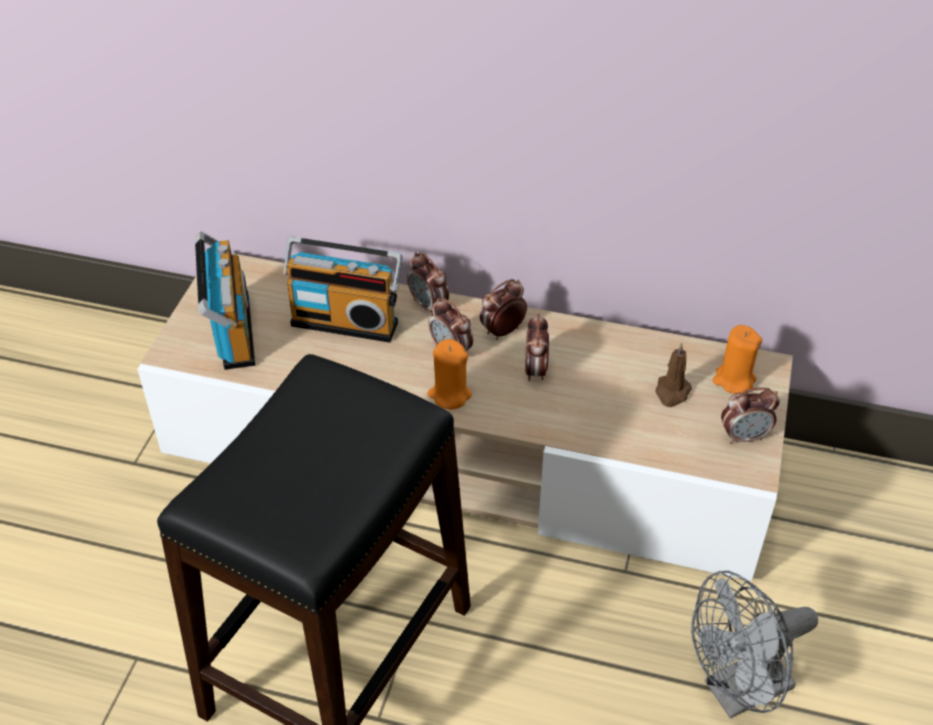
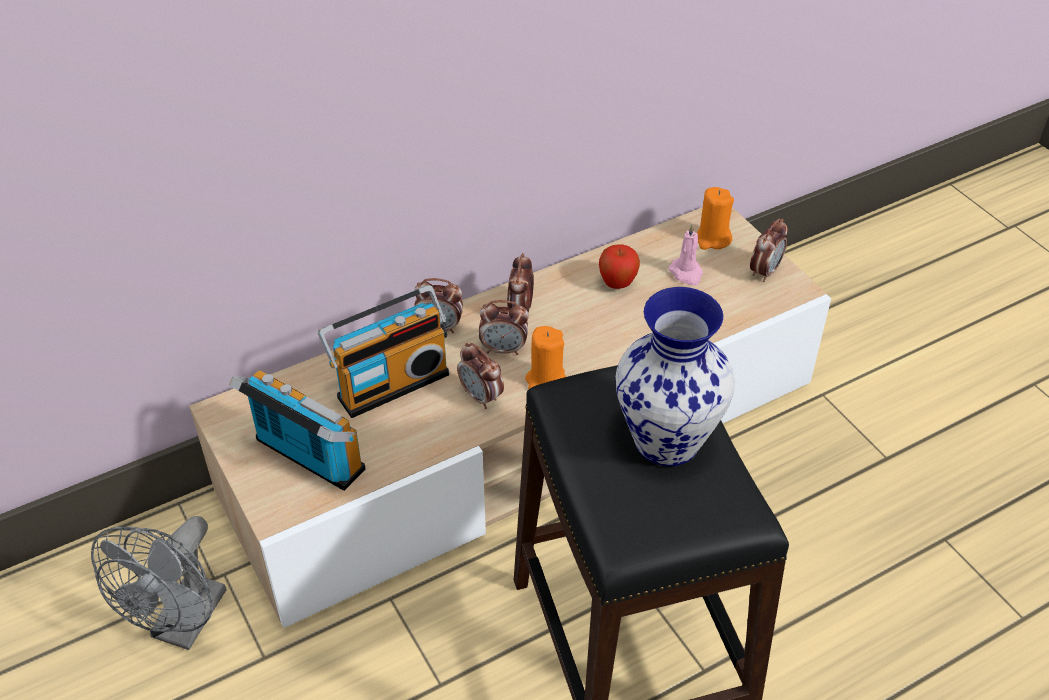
camera: 45 degrees left, 0 degrees up
(331, 458) = (667, 442): none -> vase
(535, 371) = (581, 321): alarm clock -> alarm clock (481, 397)
(602, 362) = (617, 284): none -> apple
(672, 392) = (686, 273): brown candle -> pink candle
(737, 692) = (880, 459): grey fan -> grey fan (183, 625)

